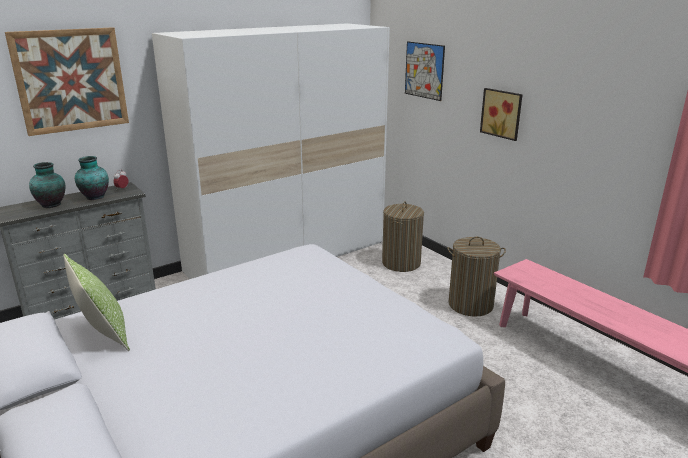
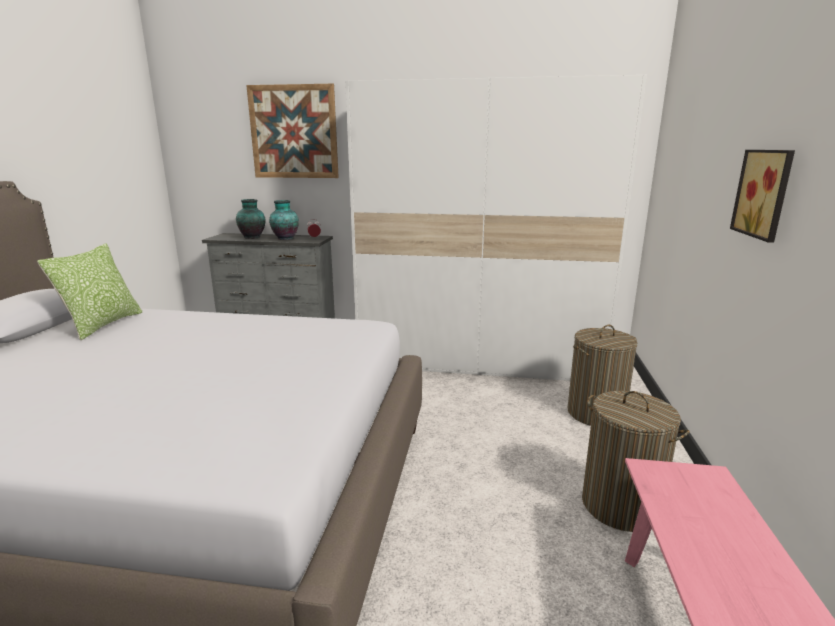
camera: 45 degrees right, 5 degrees down
(424, 70) = (696, 139): picture -> none

